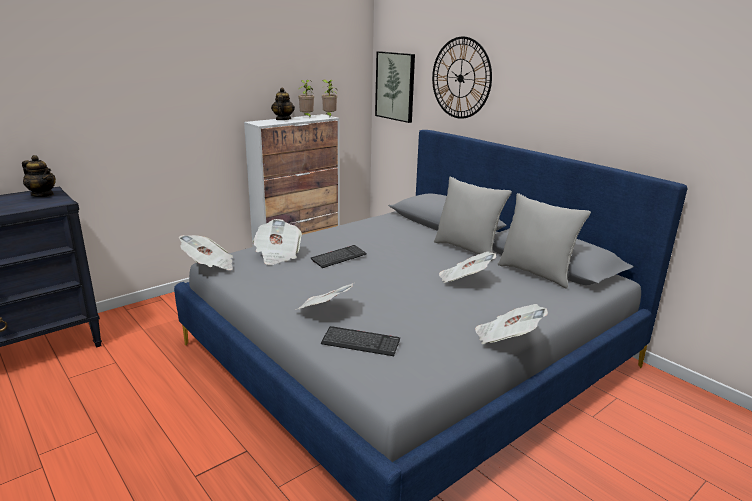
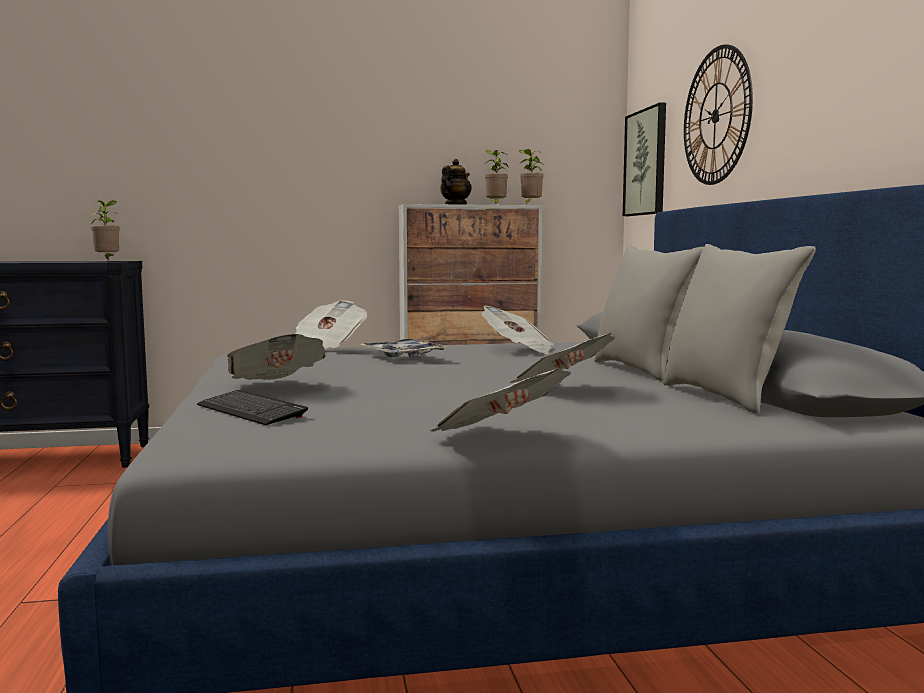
camera: 30 degrees right, 15 degrees down
(42, 195) = (107, 260): teapot -> potted plant
(209, 265) = (230, 349): newspaper -> newspaper (518, 350)
(339, 257) = (403, 355): keyboard -> tray

